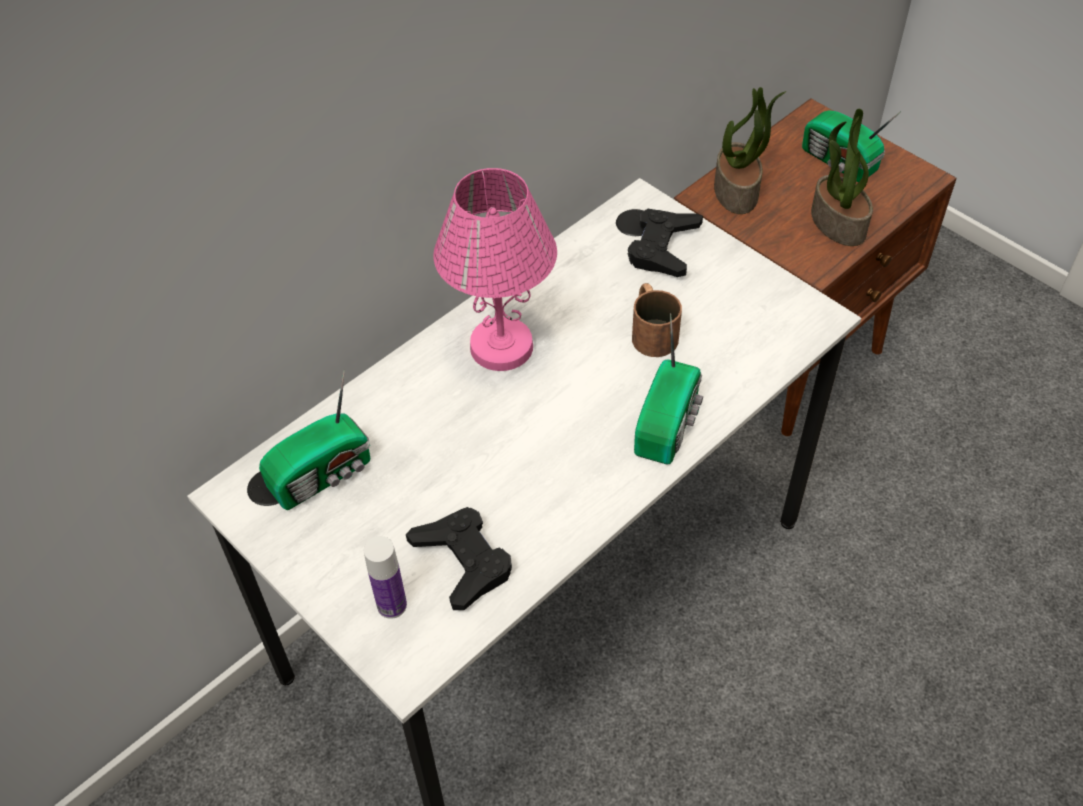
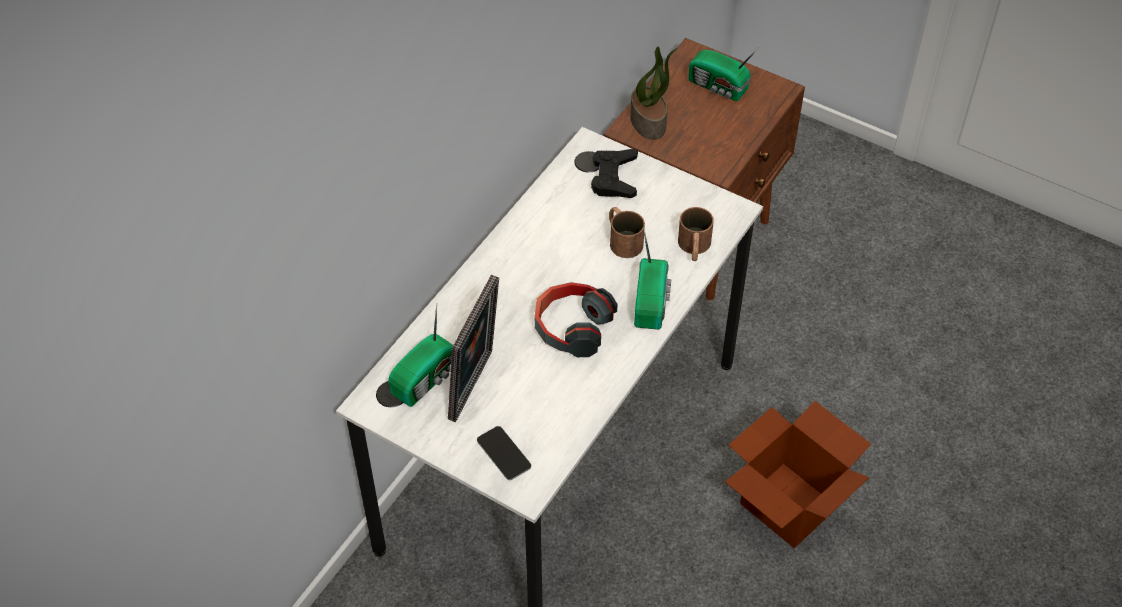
camera: 15 degrees left, 0 degrees up
(386, 498) = (476, 386): none -> picture frame
(392, 605) = (504, 453): bottle -> phone
(463, 561) = (541, 417): black game controller -> none
(500, 346) = (520, 269): pink table lamp -> none
(545, 439) = (571, 327): none -> headphones
(748, 359) = (694, 248): none -> brown mug
(831, 730) = (789, 505): none -> cardboard box
(836, 223) = (726, 135): potted plant -> none

